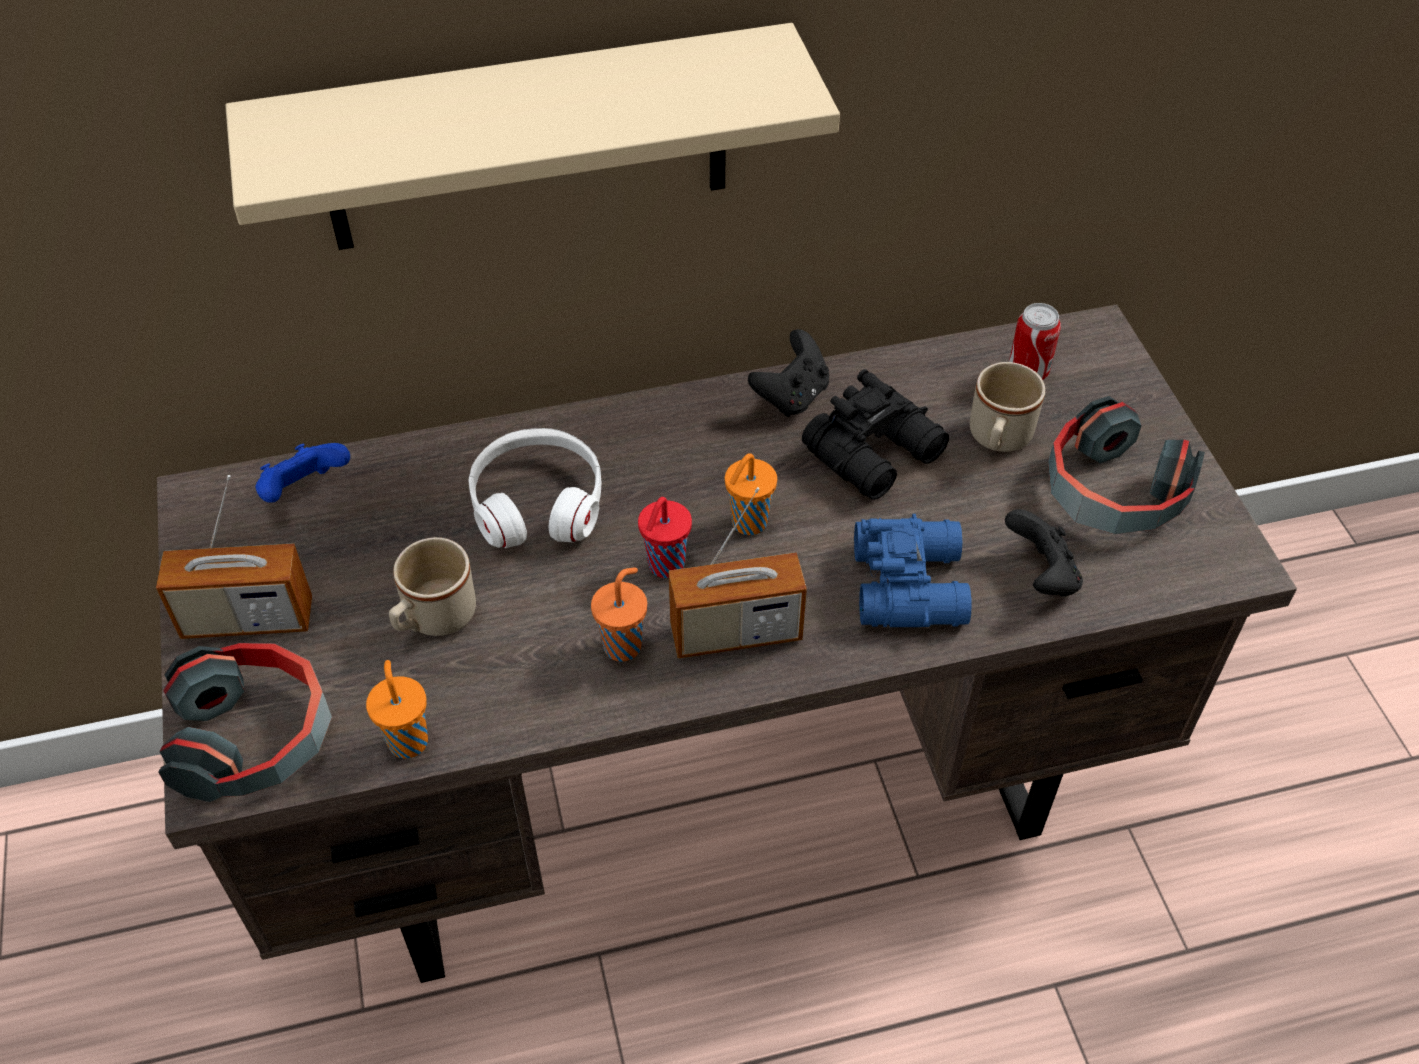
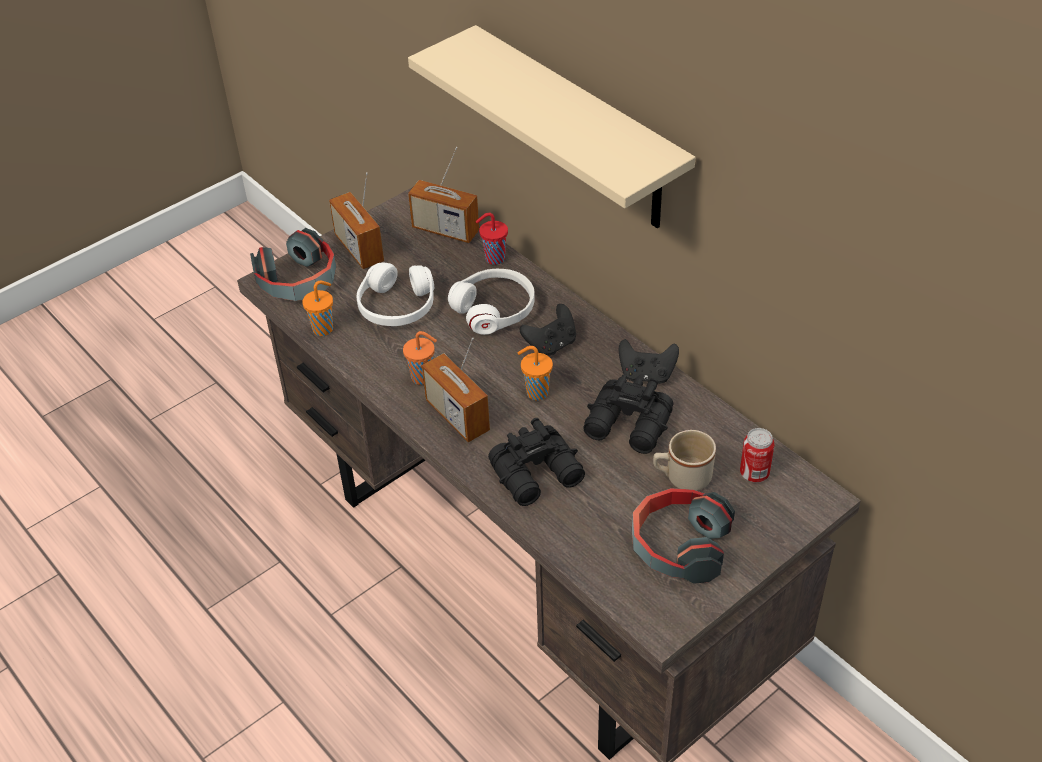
camera: 65 degrees right, 5 degrees down
(305, 491) = (445, 230): blue game controller -> radio
(433, 619) = (397, 306): beige mug -> white headphones
(665, 566) = (484, 372): red cup -> red cup (493, 258)
(911, 583) = (539, 475): blue binoculars -> black binoculars
(1041, 575) = (584, 530): black game controller -> black game controller (551, 345)

